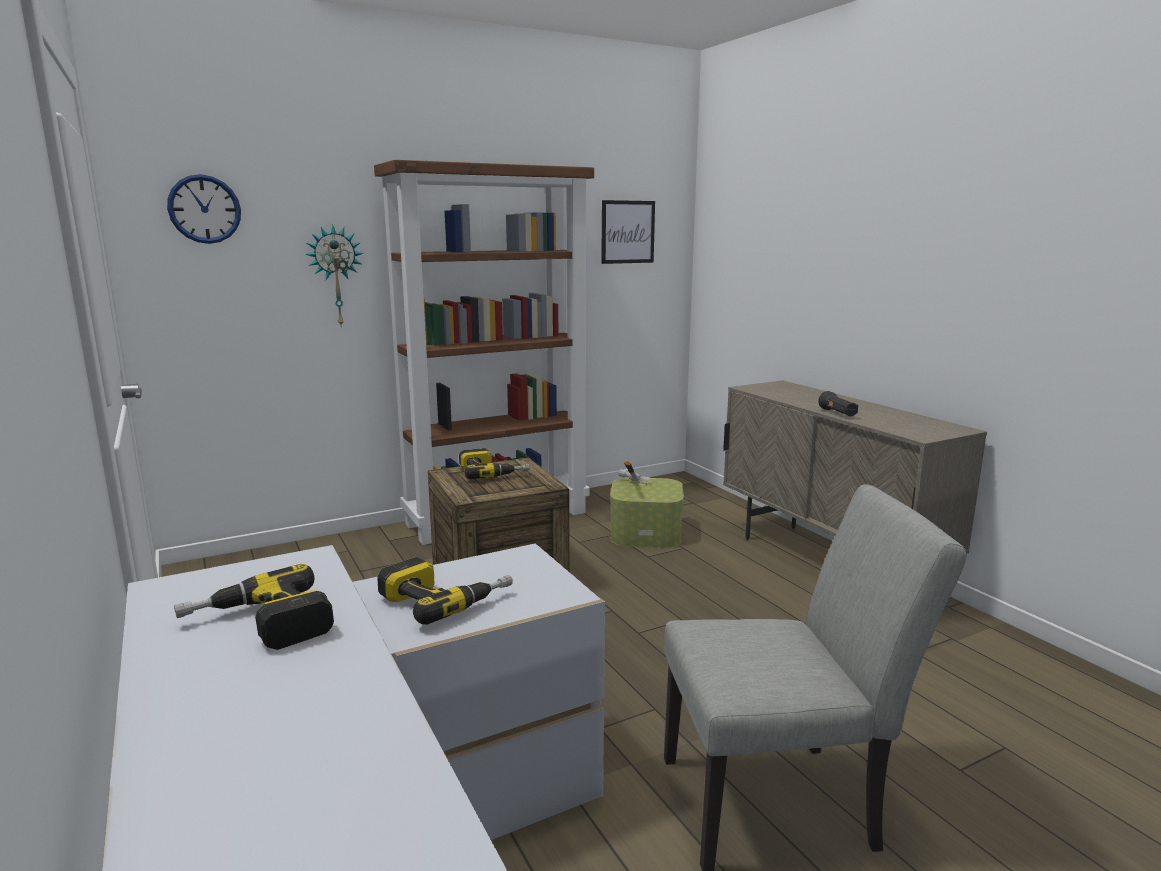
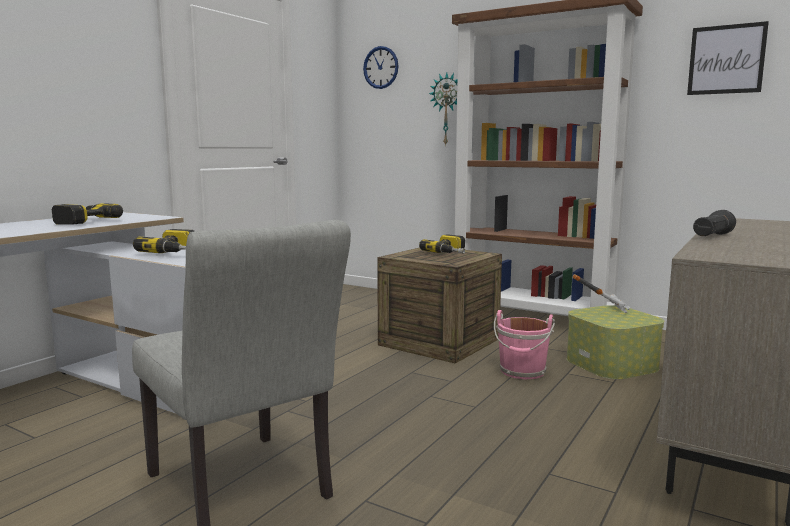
camera: 60 degrees right, 5 degrees down
(626, 572) = (522, 372): none -> pink bucket

